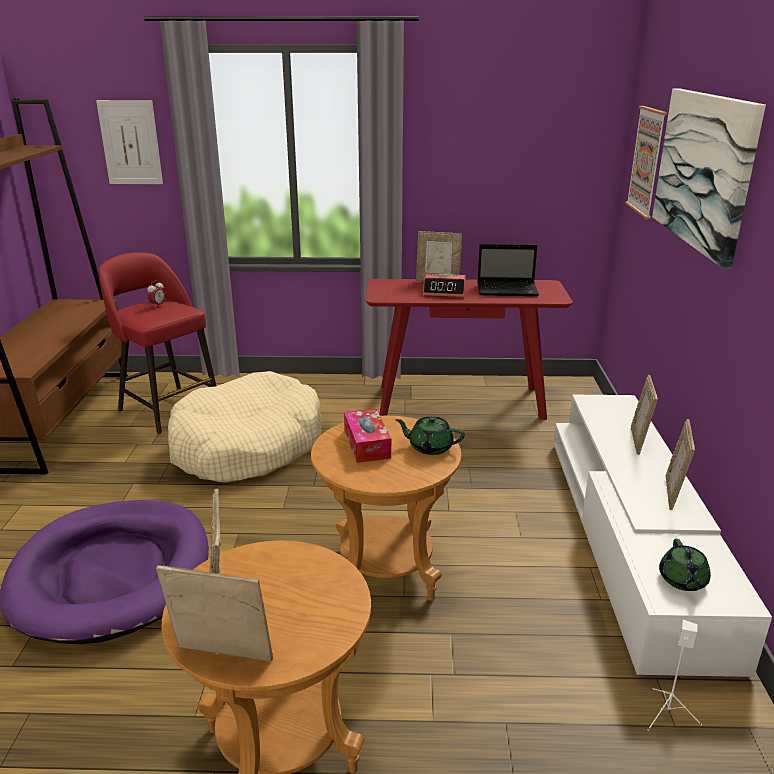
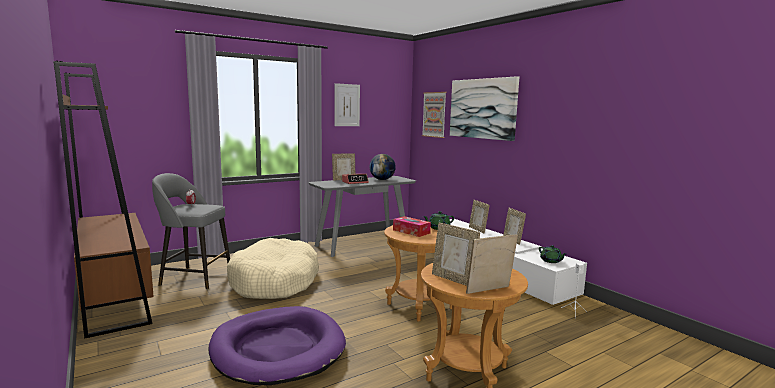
camera: 35 degrees left, 15 degrees down
(130, 142) = (152, 106): picture -> picture (347, 105)
(168, 408) = (194, 277): red stool -> grey stool
(460, 402) = (362, 244): red console table -> grey console table
(508, 290) = (382, 179): laptop -> globe

